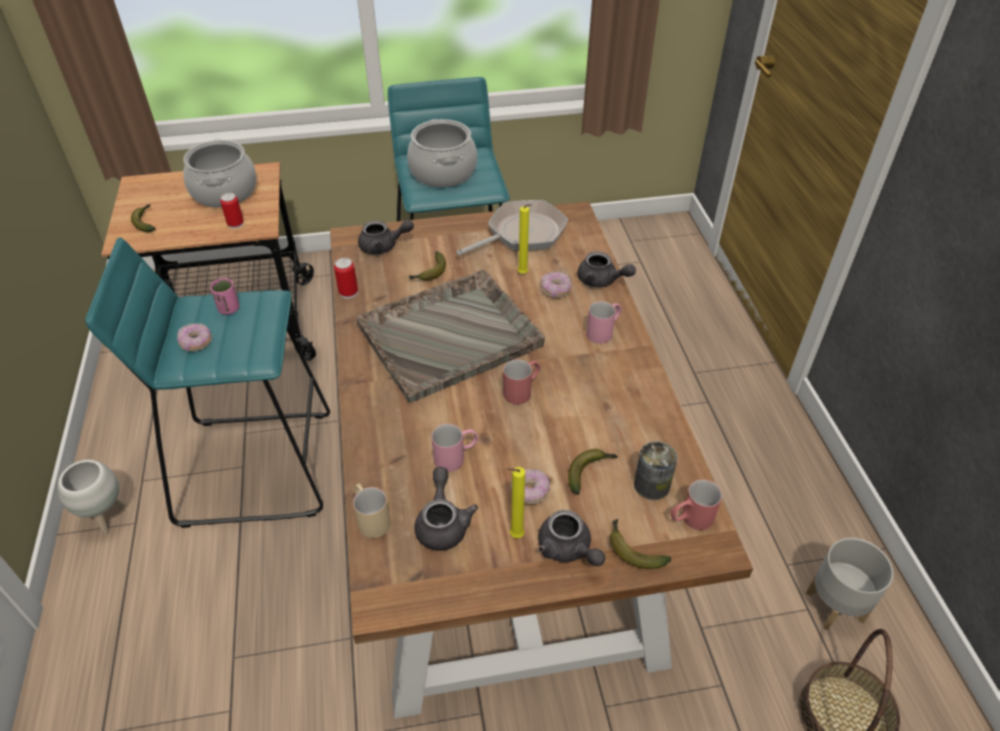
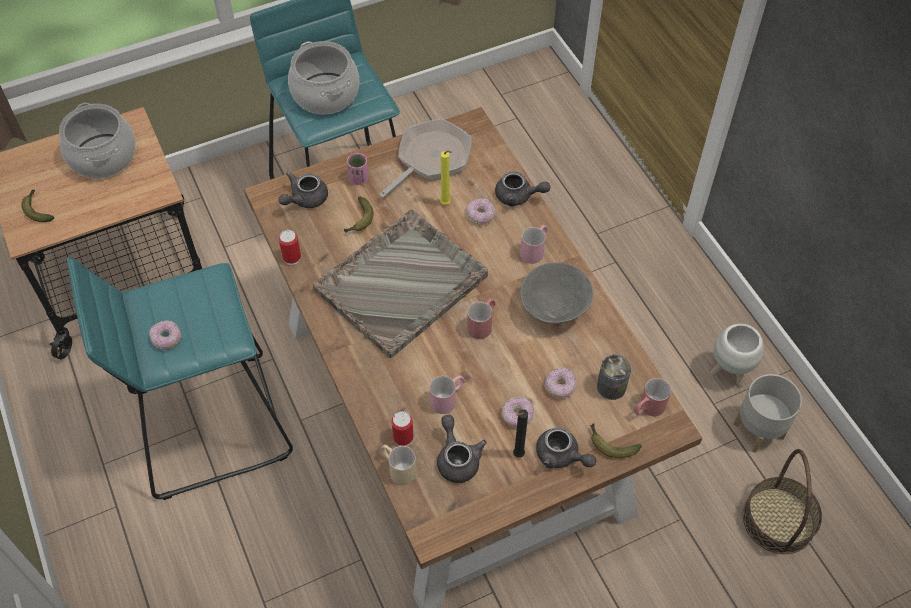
camera: 15 degrees left, 10 degrees up
(107, 518) = (87, 508): white planter -> white planter (729, 373)
(229, 309) = (181, 296): pink cup -> pink cup (359, 179)
(235, 224) = (133, 193): can -> can (403, 438)
(383, 246) = (305, 199): grey teapot -> grey teapot turned 150 degrees clockwise
(514, 536) = (517, 455): yellow candle -> black candle
(590, 472) = (560, 387): banana -> donut
(606, 391) = (553, 309): none -> grey bowl

